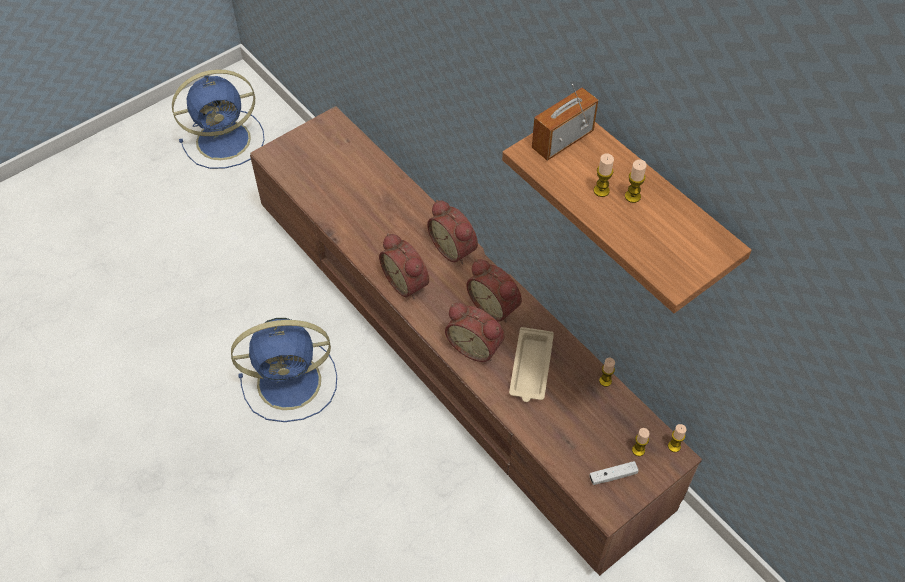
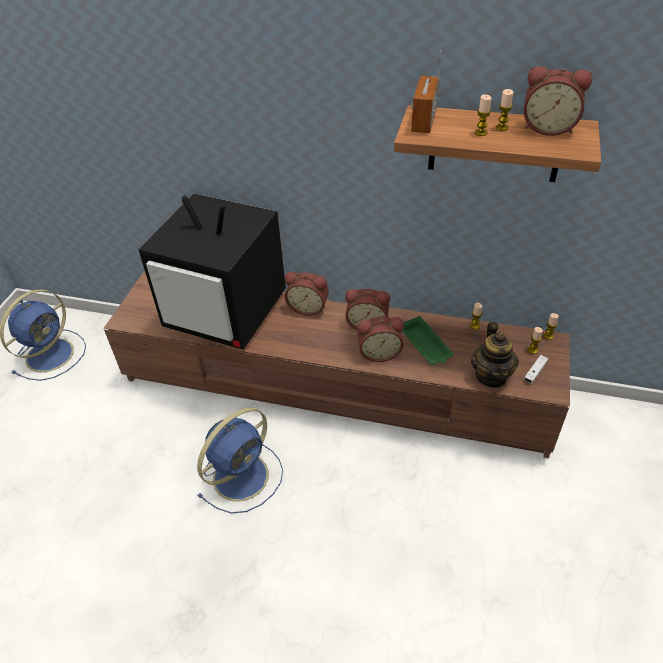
camera: 35 degrees left, 10 degrees down
(372, 206) = (228, 313): none -> television
(407, 282) = (297, 342): alarm clock -> alarm clock (548, 127)
(531, 368) = (425, 344): beige tray -> green tray
(562, 448) = (491, 376): none -> teapot

